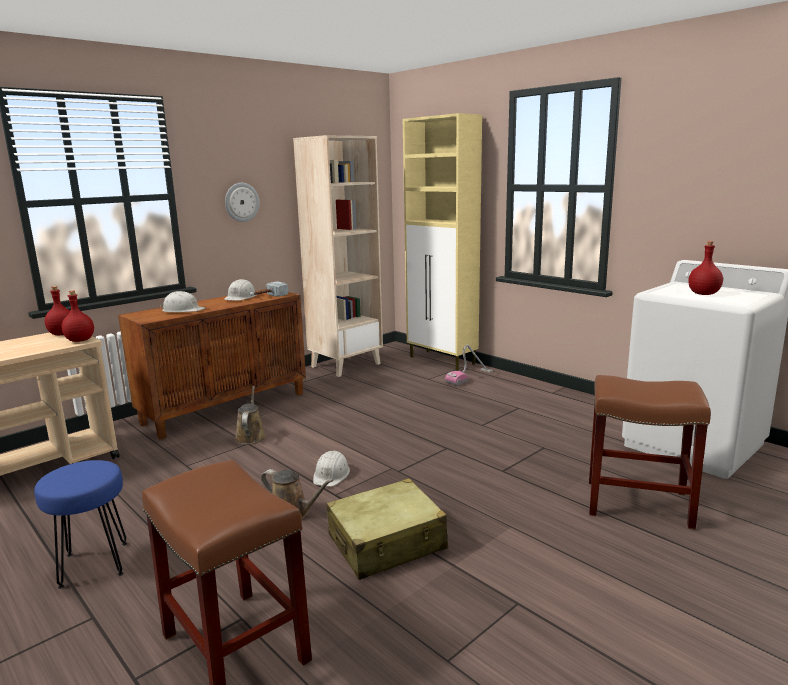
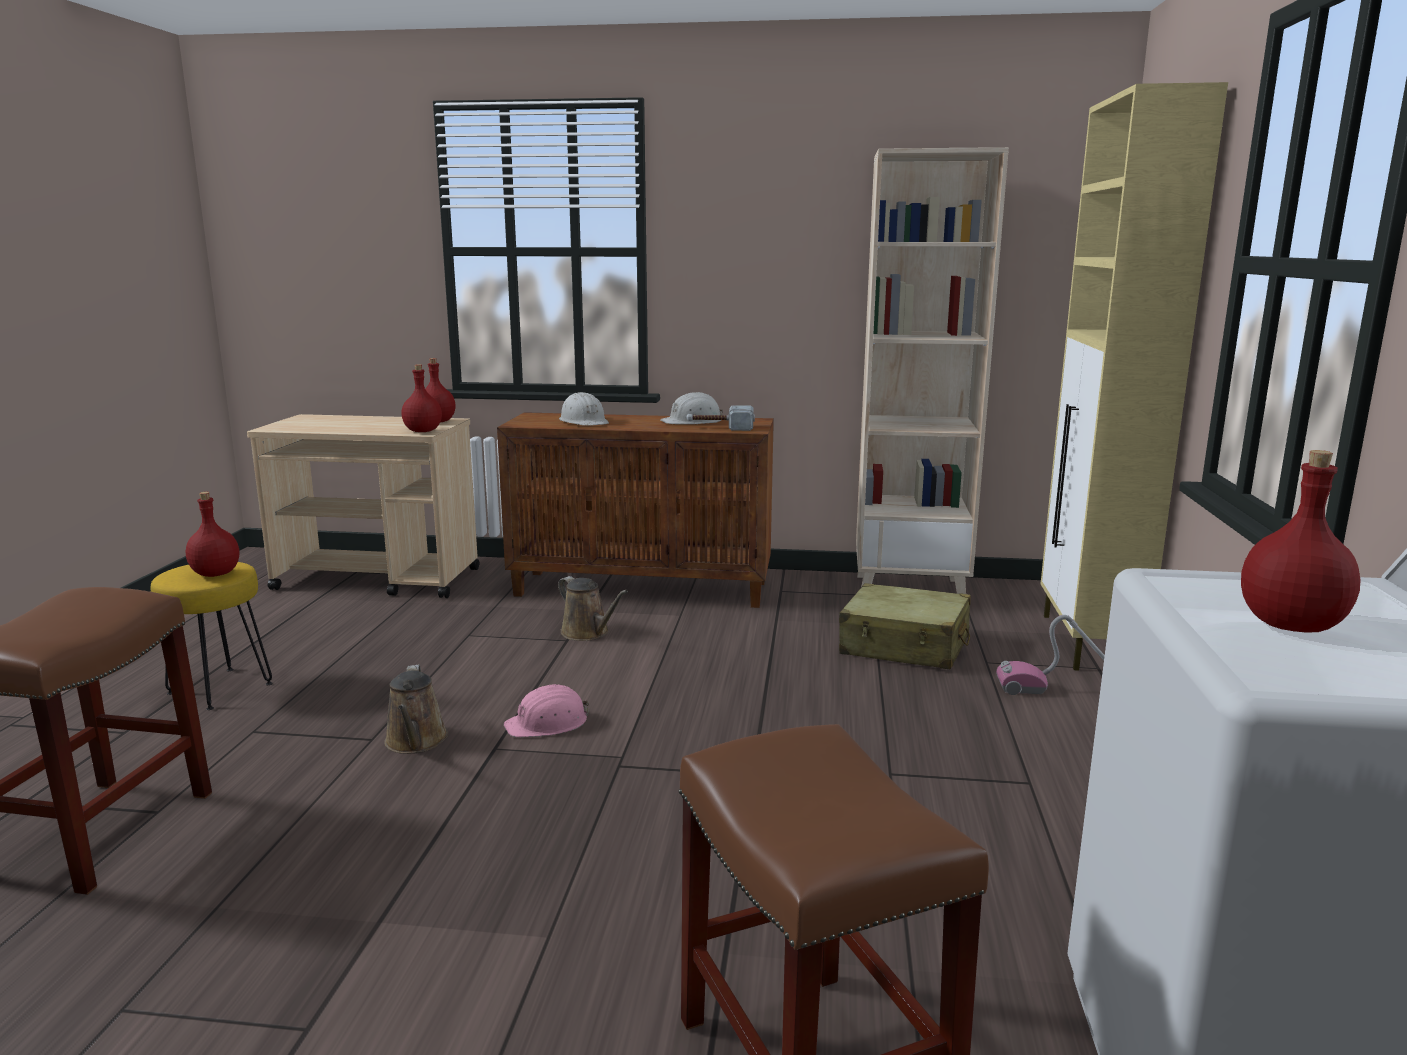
camera: 50 degrees right, 0 degrees up
(93, 471) = (215, 574): none -> red bottle
(93, 564) = (220, 688): blue stool -> yellow stool
(241, 202) = (759, 268): wall clock -> none
(250, 436) = (588, 633): brown watering can -> brown watering can turned 90 degrees clockwise
(331, 474) = (548, 723): white hard hat -> pink hard hat
(387, 543) = (397, 839): beige suitcase -> beige suitcase (904, 646)

